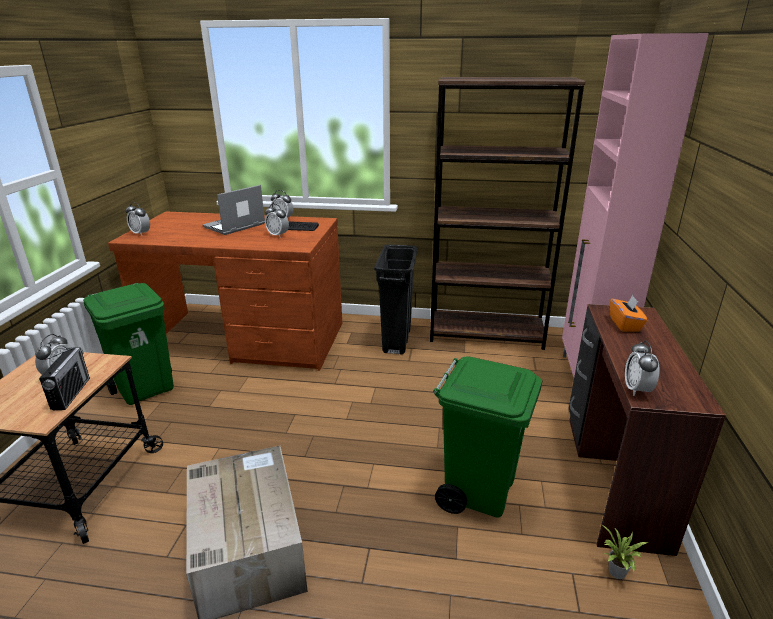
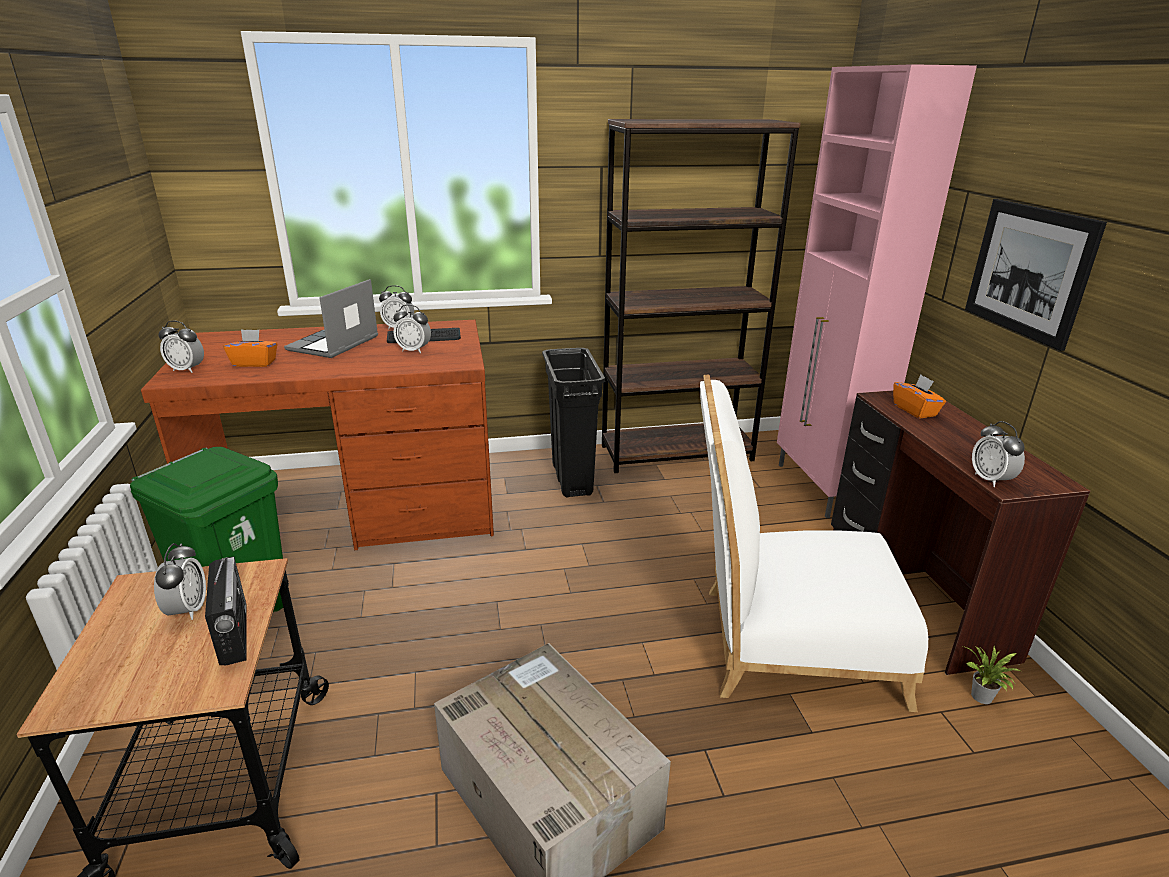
camera: 20 degrees left, 0 degrees up
(179, 233) = (254, 363): none -> orange tissue box
(478, 490) = (786, 644): green trash can -> white chair
(721, 215) = (1029, 271): none -> picture

